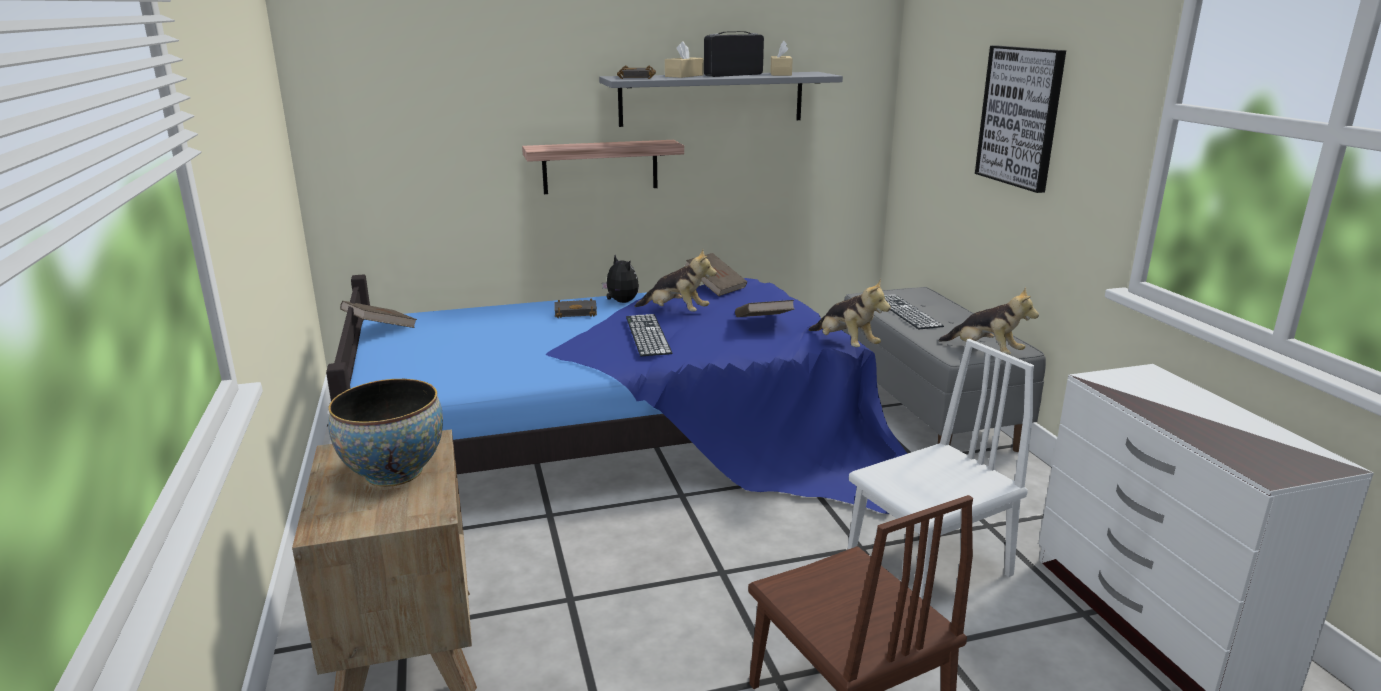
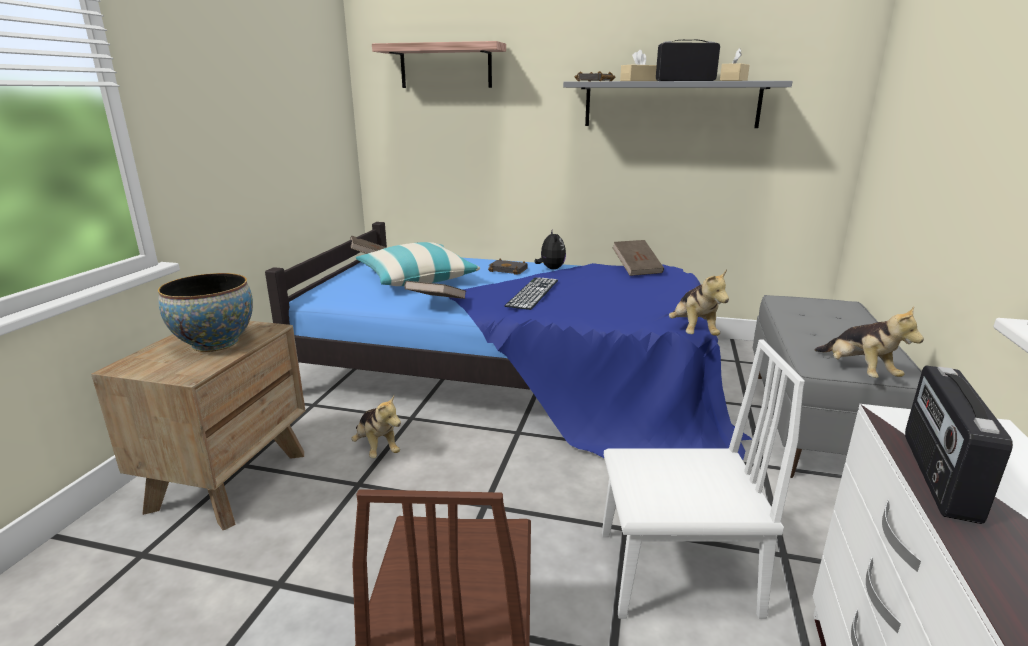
camera: 30 degrees right, 0 degrees up
(480, 343) = (416, 278): none -> pillow
(600, 166) = (567, 159): shelf -> shelf (445, 66)
(676, 312) = (581, 282): plush toy -> plush toy (377, 448)
(763, 324) = (637, 301): brown book -> brown book (436, 303)
(906, 311) = (809, 319): keyboard -> none
(1020, 116) = (961, 112): picture -> none
(1155, 410) = (936, 475): none -> radio

